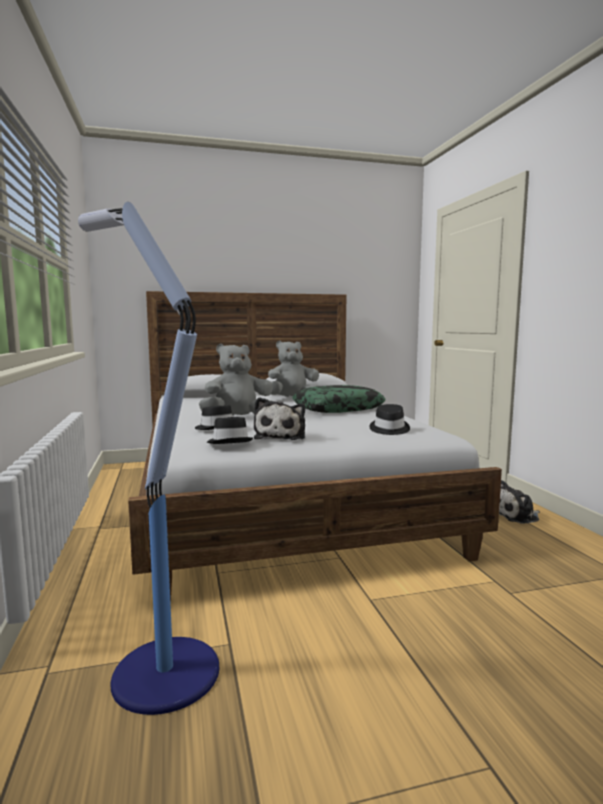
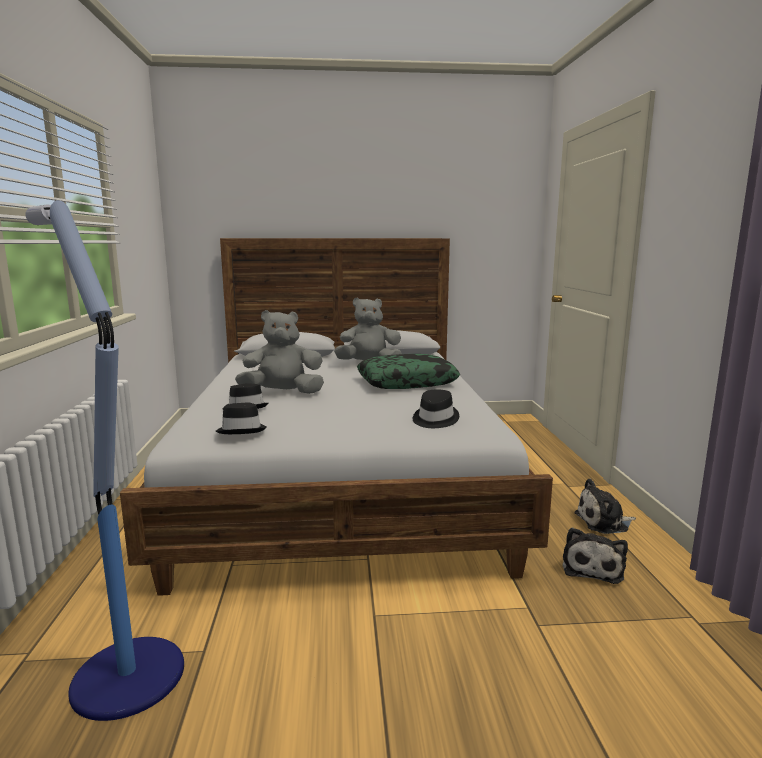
camera: 10 degrees right, 5 degrees up
(281, 436) = (306, 423): plush toy -> plush toy (592, 567)

